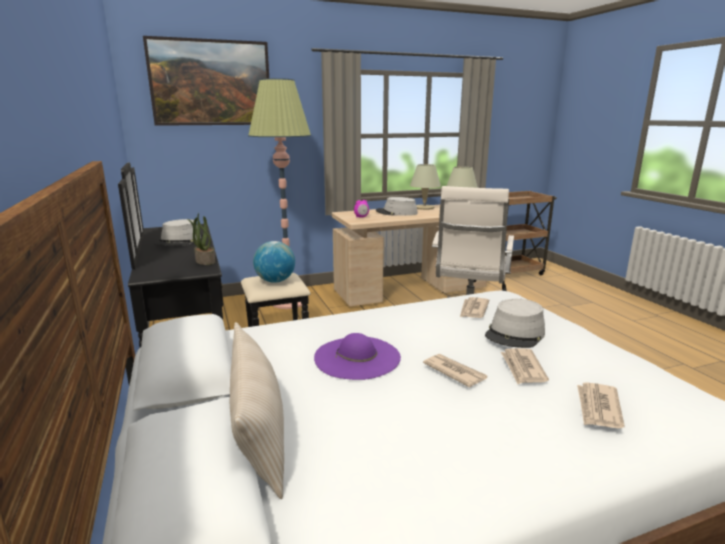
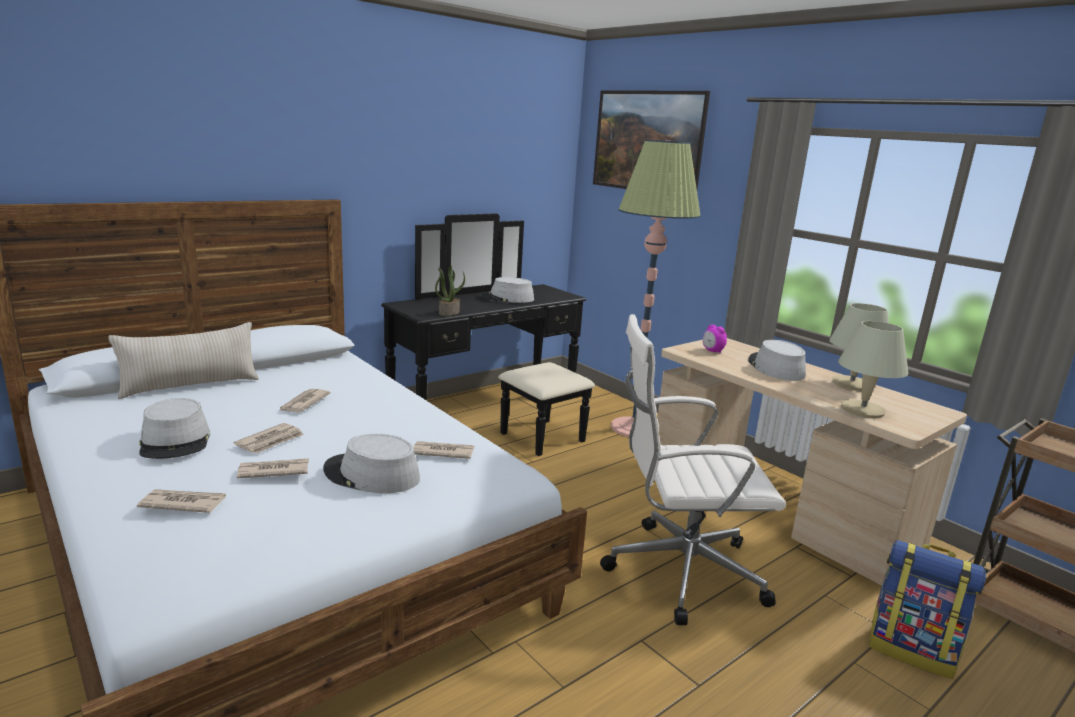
camera: 70 degrees right, 0 degrees up
(275, 281) = (543, 373): globe -> none
(357, 357) = (303, 403): purple hat -> newspaper
(453, 427) = (175, 441): none -> grey hat
(526, 296) = (912, 650): none -> backpack

